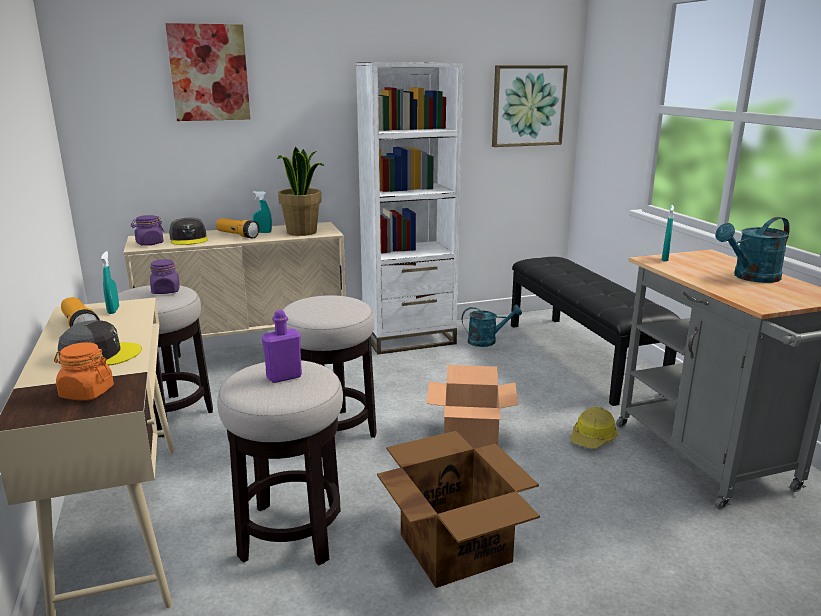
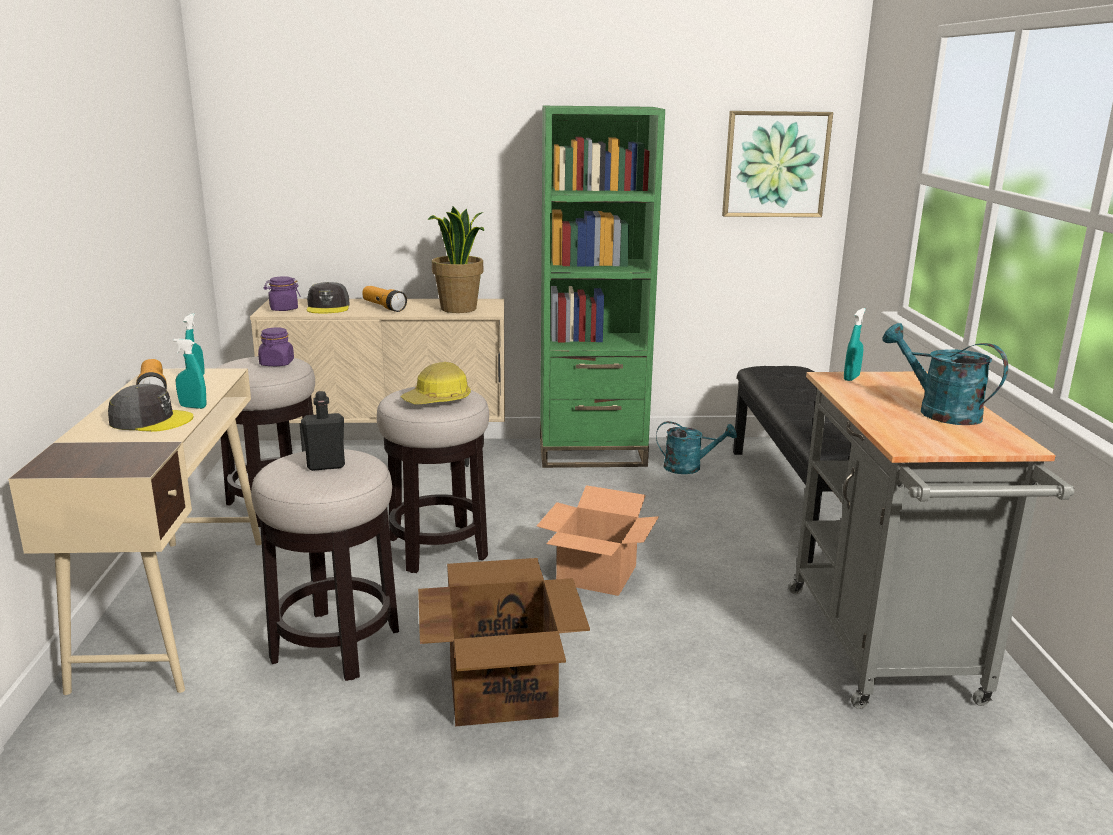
camera: 15 degrees right, 0 degrees up
(86, 393) = (112, 454): orange jar -> none
(209, 73) = (367, 115): picture -> none
(263, 232) = (414, 306): turquoise spray bottle -> turquoise spray bottle (193, 407)
(284, 377) = (326, 466): purple bottle -> black bottle
(409, 338) = (592, 453): white bookcase -> green bookcase
(593, 438) = (748, 600): hard hat -> hard hat (438, 400)
(750, 277) = (939, 411): turquoise watering can -> turquoise watering can turned 60 degrees clockwise

